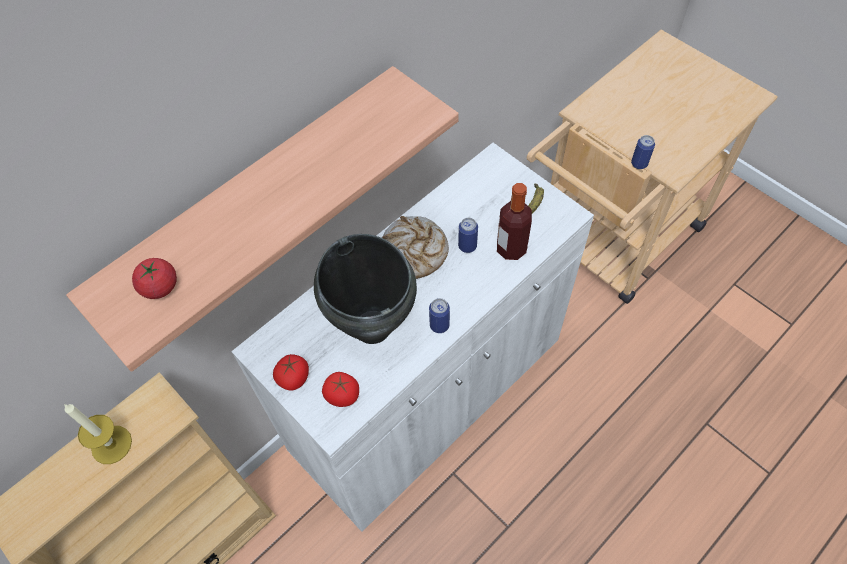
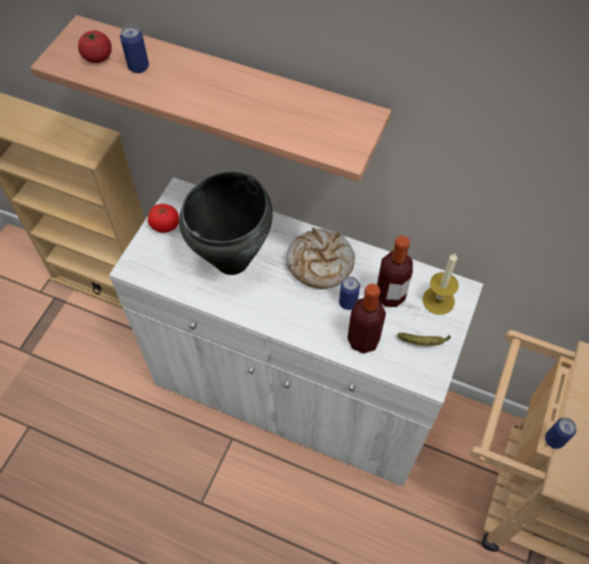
camera: 65 degrees right, 0 degrees up
(111, 444) = (56, 131): candle -> candle (438, 300)
(342, 395) = (162, 263): tomato -> none
(439, 325) = (255, 309): can -> can (138, 67)
(474, 211) = (390, 295): none -> bottle

